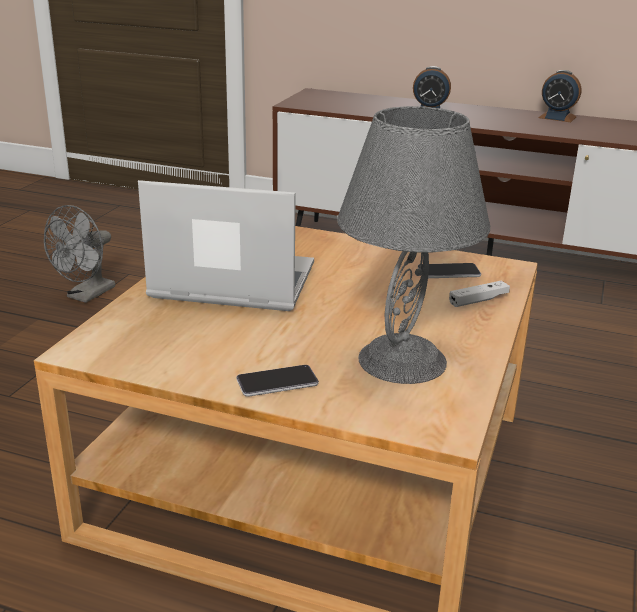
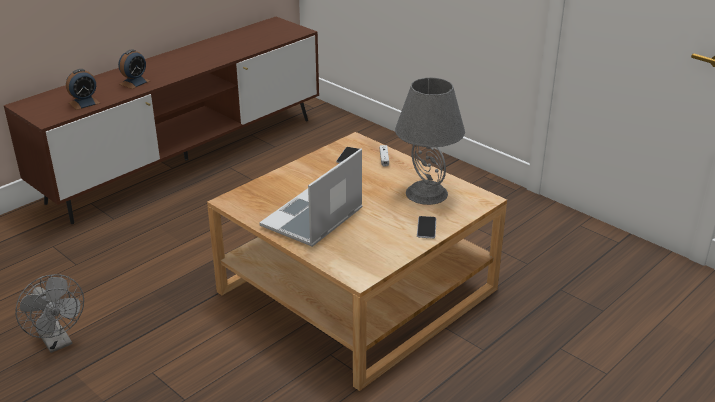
camera: 65 degrees left, 5 degrees up
(557, 117) = (191, 50): alarm clock -> alarm clock (84, 103)

